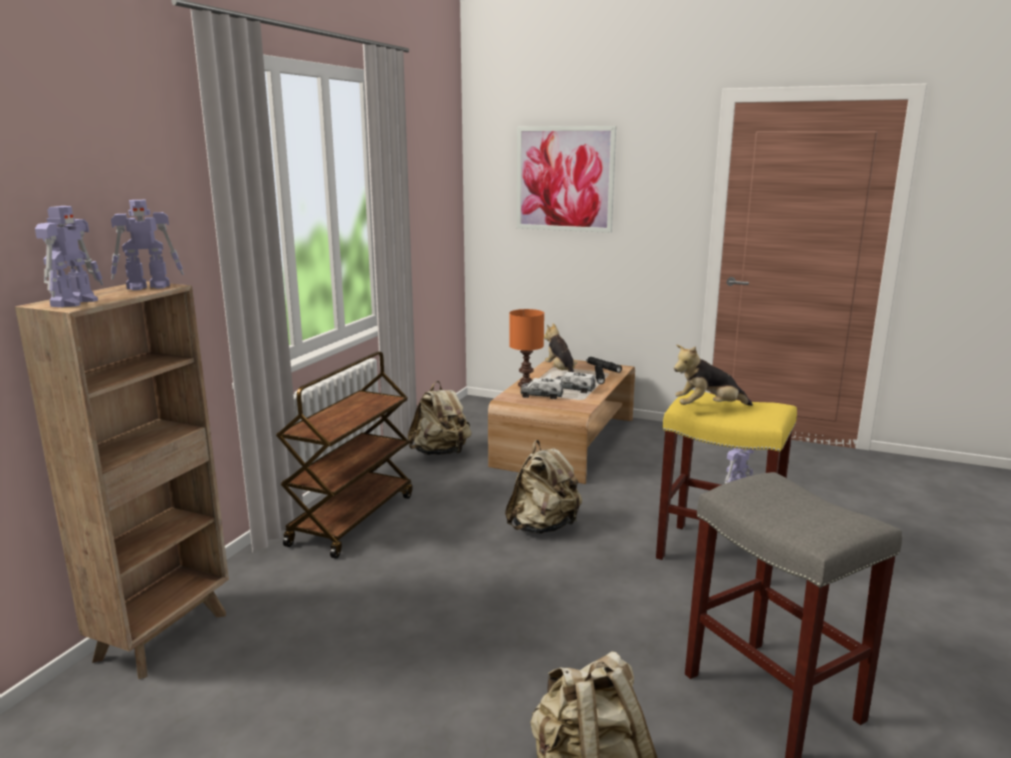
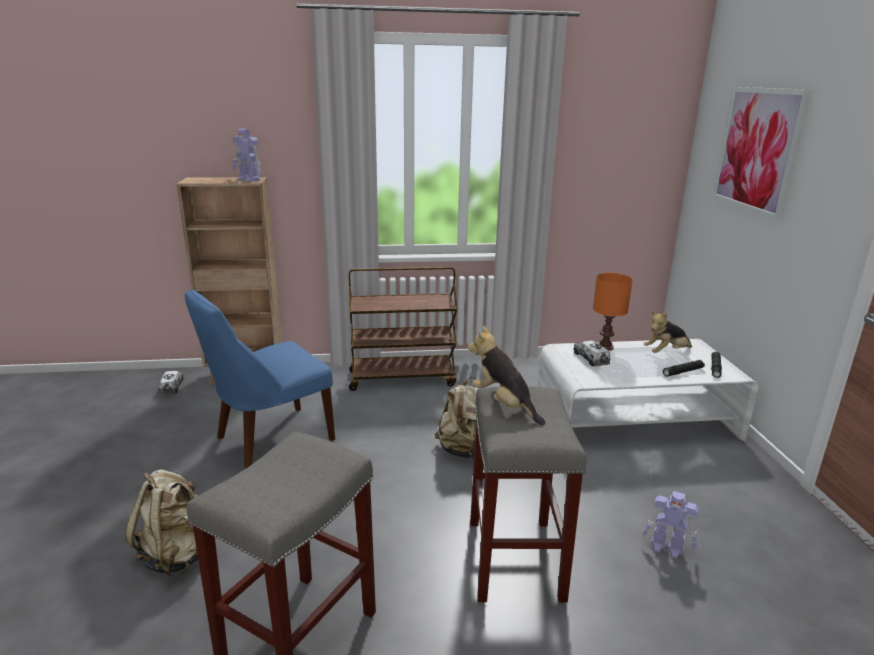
camera: 60 degrees right, 5 degrees up
(75, 302) = (200, 180): toy robot -> none
(387, 647) = (270, 440): none -> blue chair
(441, 453) = (533, 374): beige backpack -> none
(561, 372) = (666, 352): plush toy -> plush toy turned 150 degrees counterclockwise
(565, 441) = (635, 419): brown coffee table -> white coffee table
(573, 389) = (630, 368): toy truck -> toy truck (172, 387)
(719, 553) = (516, 560): yellow stool -> grey stool

